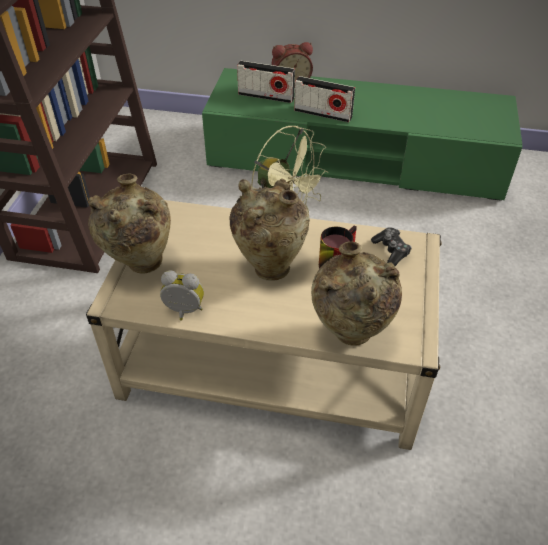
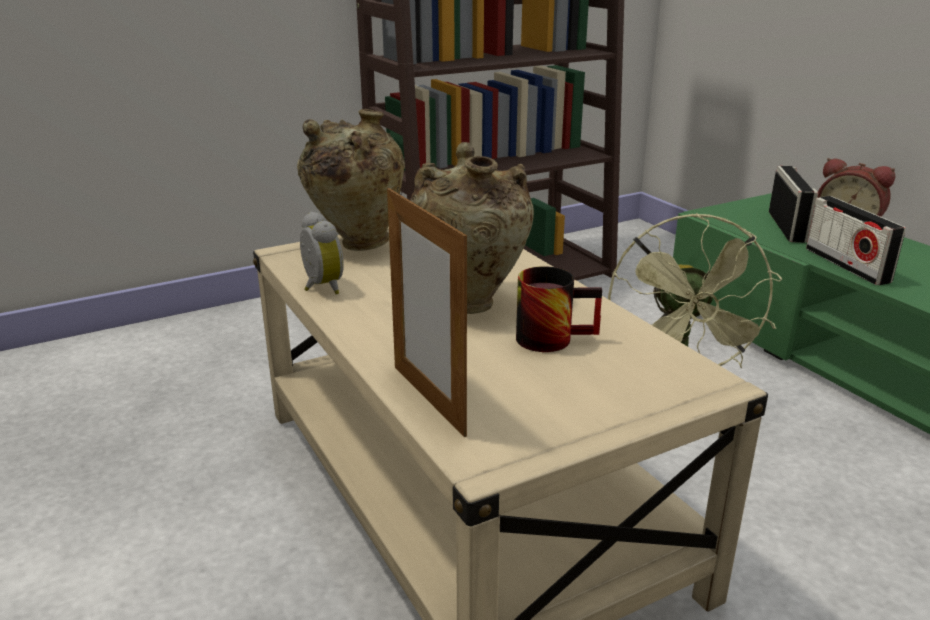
camera: 50 degrees right, 20 degrees down
(266, 96) = (787, 227): radio -> radio turned 150 degrees counterclockwise
(350, 336) = (428, 399): beige vase -> picture frame
(391, 251) = (649, 367): game controller -> none

